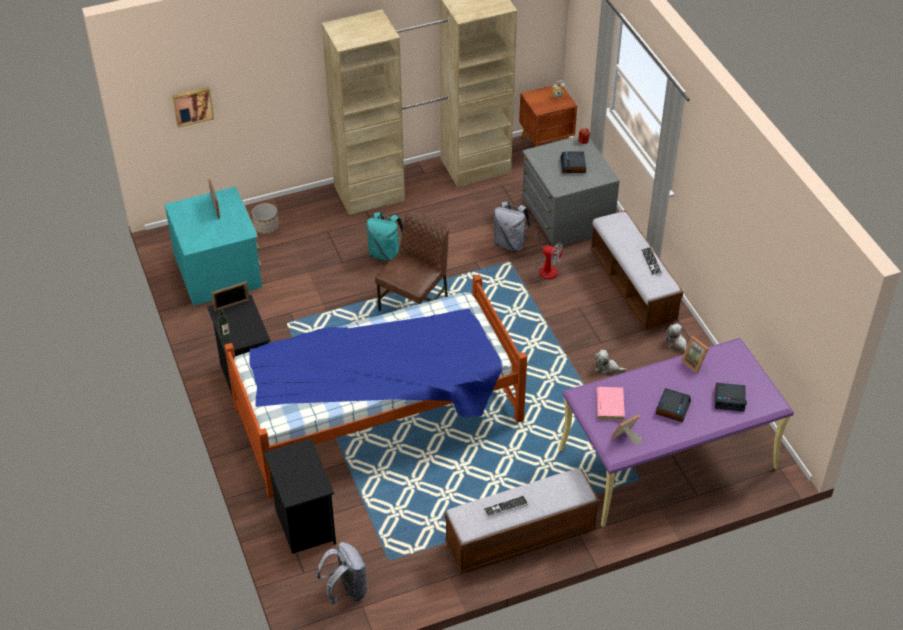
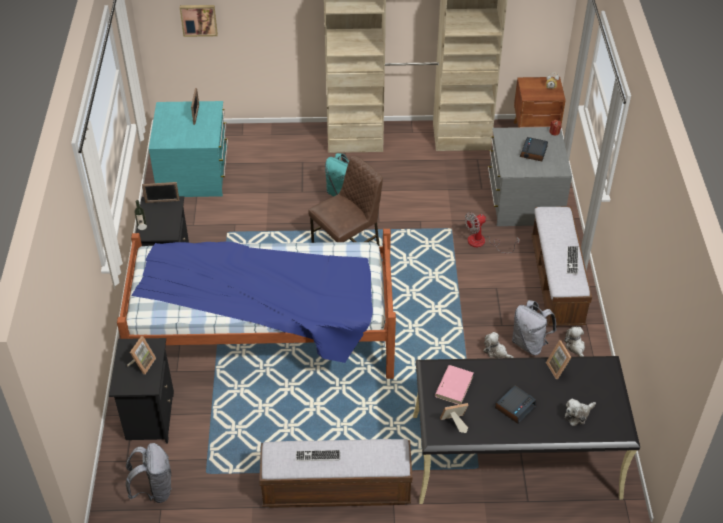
camera: 20 degrees right, 0 degrees up
(266, 227) = (252, 146): planter -> none
(302, 469) = (142, 364): none -> picture frame
(510, 243) = (459, 212): grey backpack -> grey backpack (529, 344)
(546, 267) = (483, 243): fan -> fan turned 105 degrees clockwise
(667, 459) = (513, 456): purple desk -> black desk
(729, 399) = (578, 415): alarm clock -> plush toy

